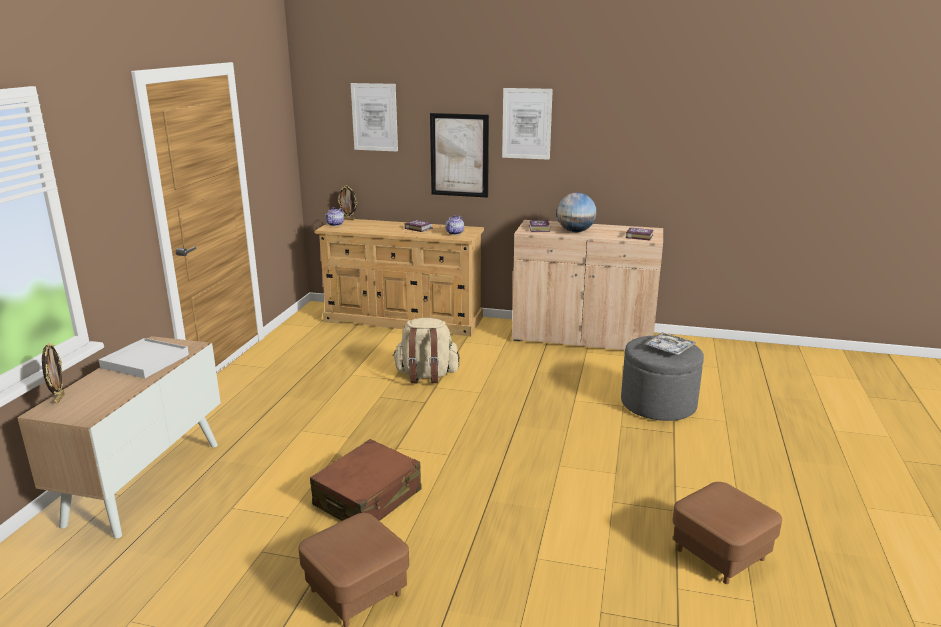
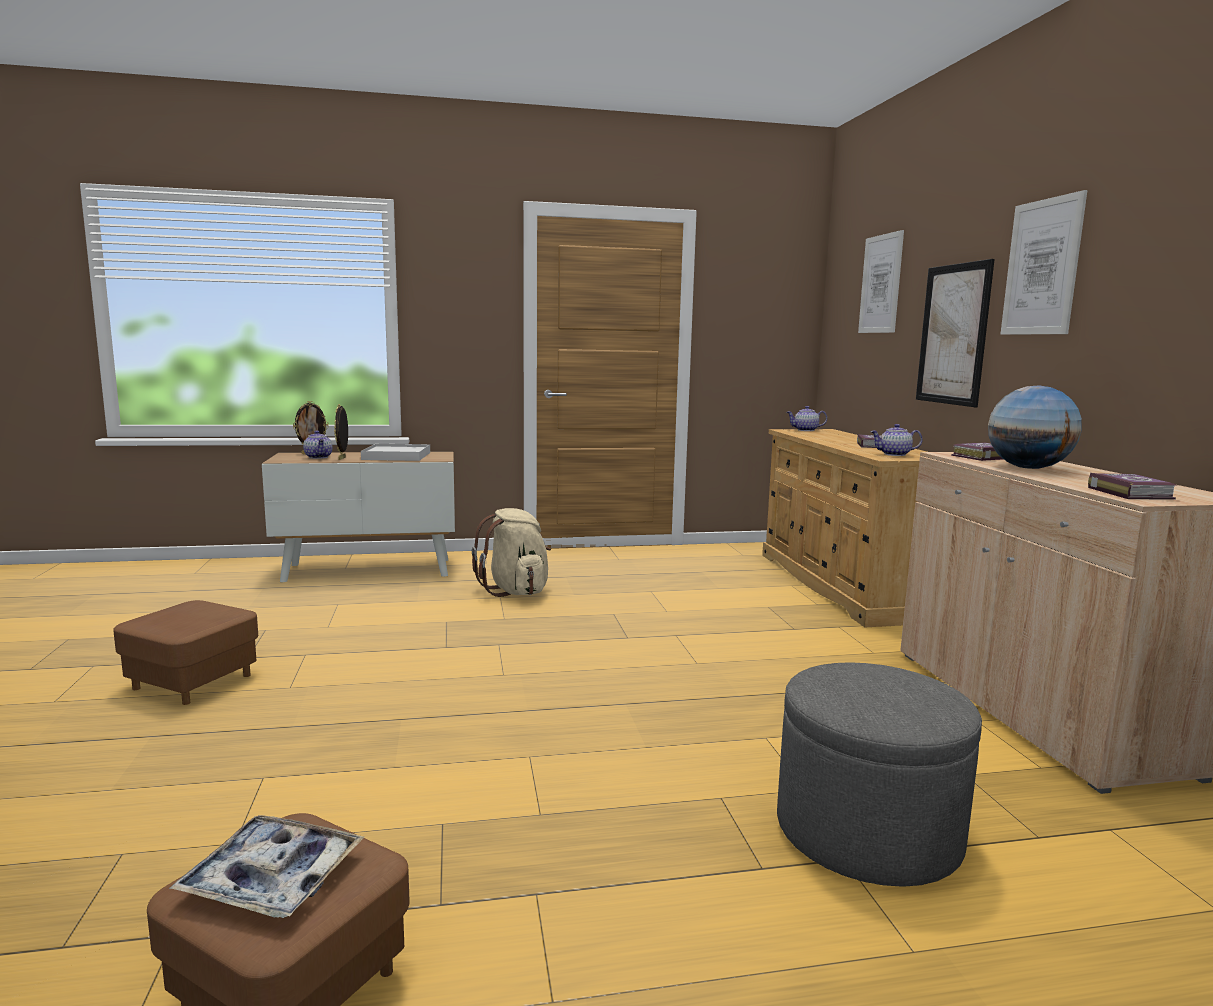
camera: 65 degrees right, 10 degrees down
(95, 396) = (319, 457): none -> teapot
(349, 219) = (837, 431): picture frame -> picture frame (343, 458)
(368, 498) = (376, 652): brown suitcase -> none
(426, 376) = (700, 625): beige backpack -> beige backpack (516, 591)
(669, 348) = (882, 696): tray -> tray (272, 878)

